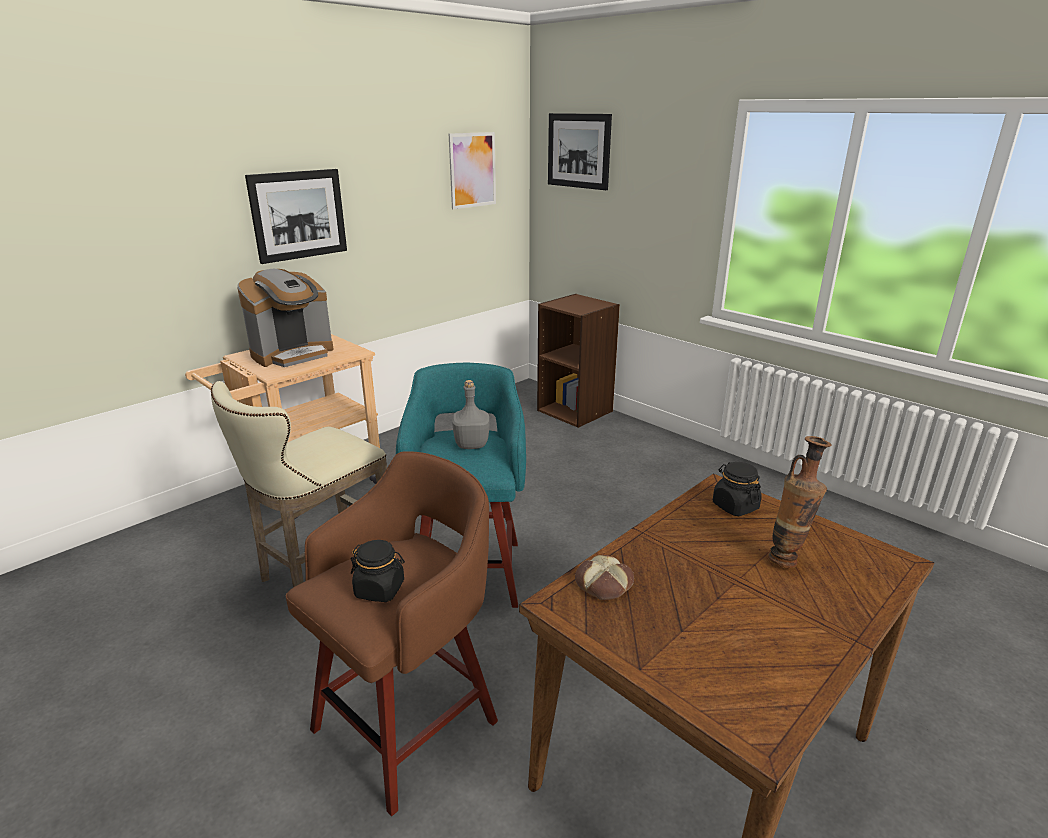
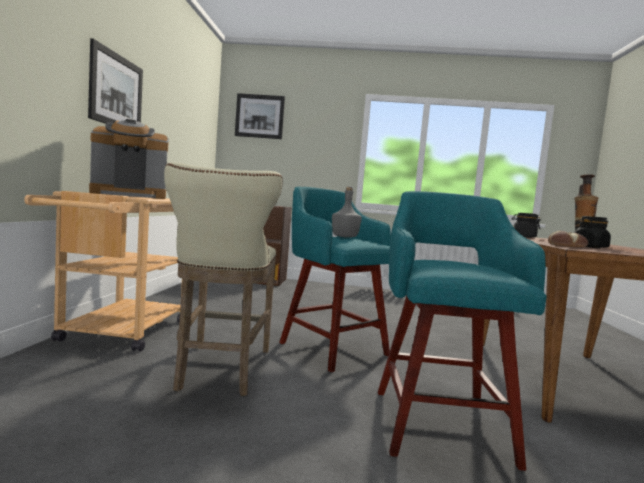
camera: 40 degrees left, 20 degrees down
(293, 354) = (130, 196): coffee machine -> coffee machine turned 60 degrees clockwise
(380, 589) = (474, 266): black jar -> black jar (590, 247)
(410, 722) = (439, 422): brown stool -> turquoise stool
(472, 170) = (198, 113): picture -> none

